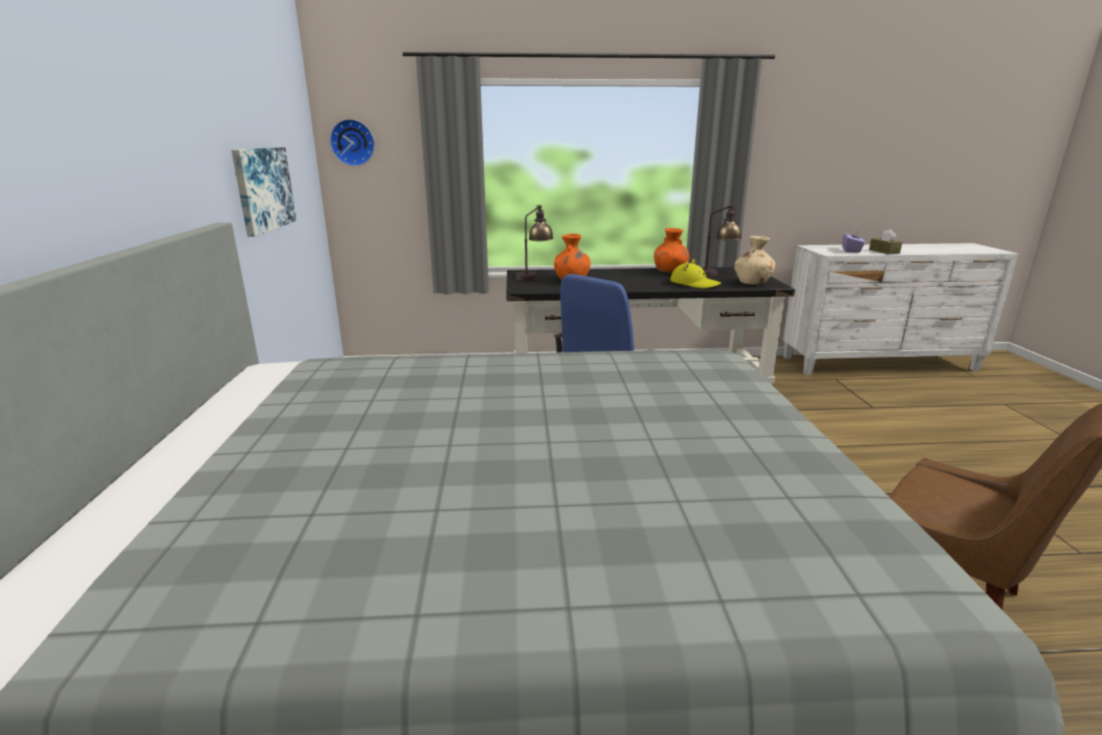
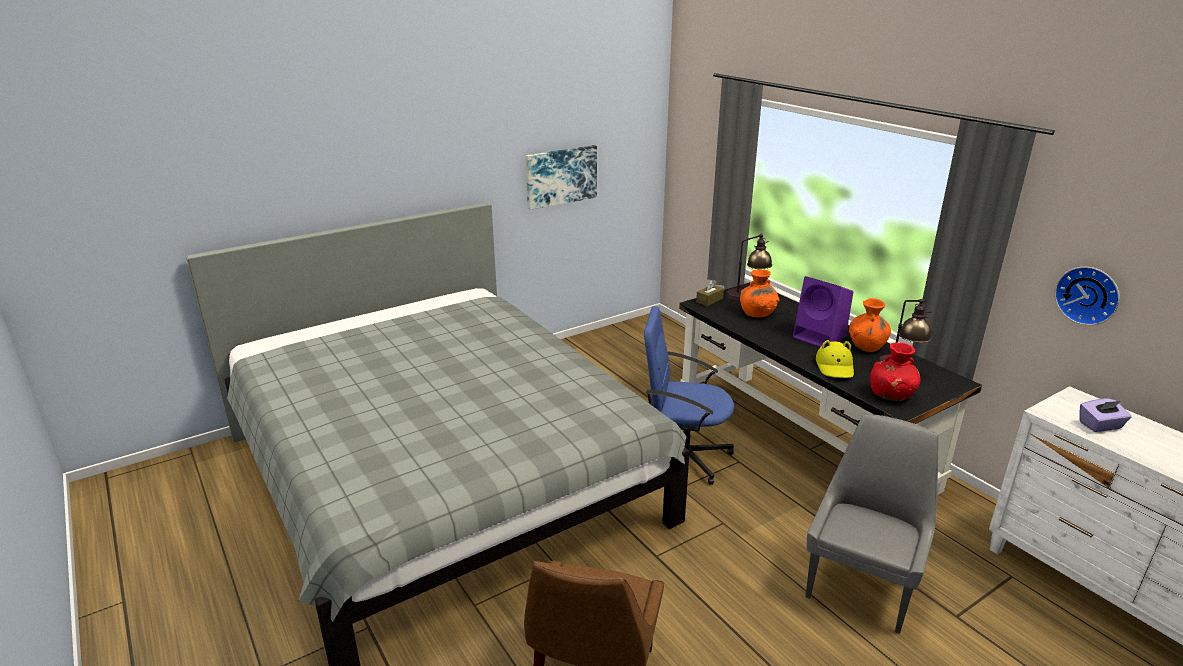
camera: 60 degrees right, 5 degrees up
(353, 142) = (686, 137): wall clock -> wall clock (1088, 295)
(640, 277) = (820, 337): none -> purple speaker
(752, 283) = (891, 395): beige vase -> red vase
(832, 424) = (862, 585): none -> grey chair
(884, 251) = (1143, 450): brown tissue box -> brown tissue box (709, 300)

